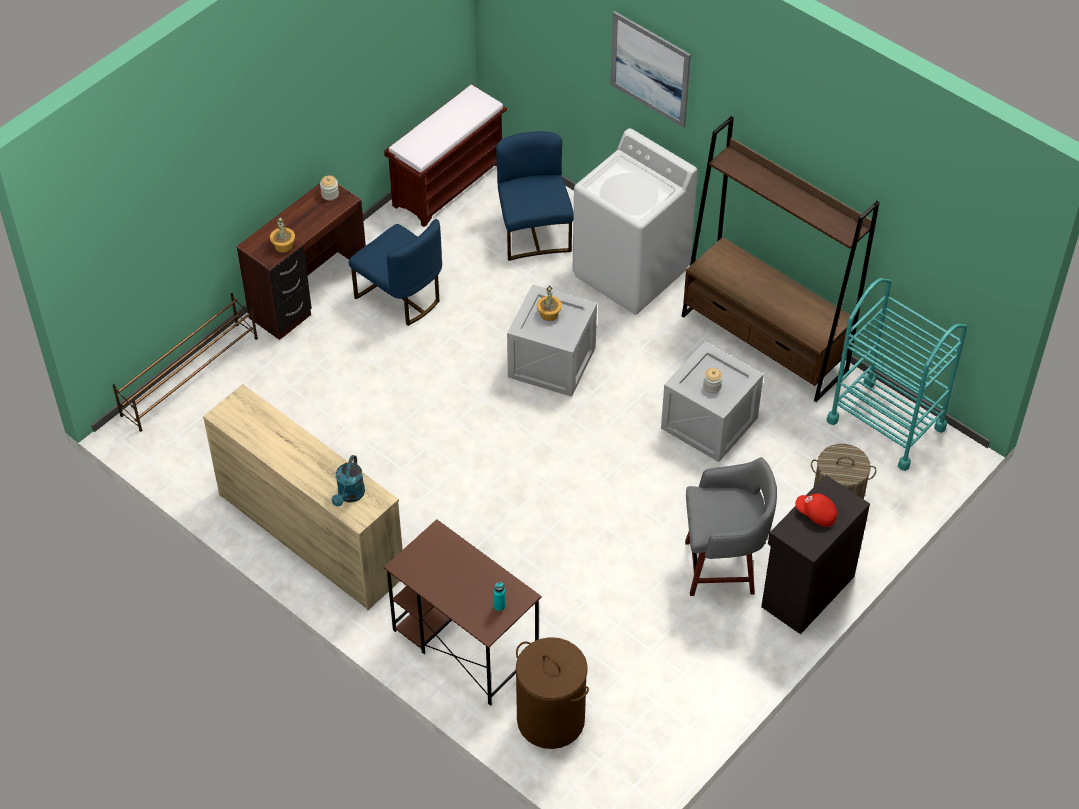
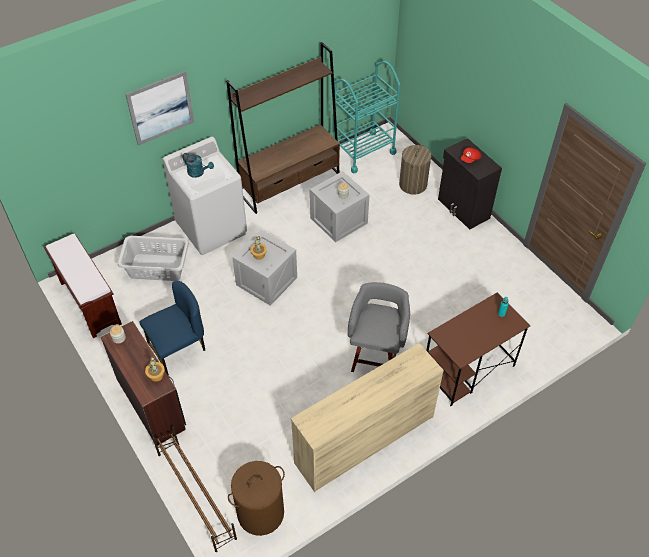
camera: 75 degrees left, 0 degrees up
(349, 495) = (410, 369): turquoise watering can -> turquoise watering can (198, 173)
(534, 233) = (156, 267): blue chair -> grey laundry basket
(551, 719) = (528, 338): brown laundry basket -> brown laundry basket (260, 512)
(723, 567) = (440, 238): grey stool -> grey stool (376, 357)

